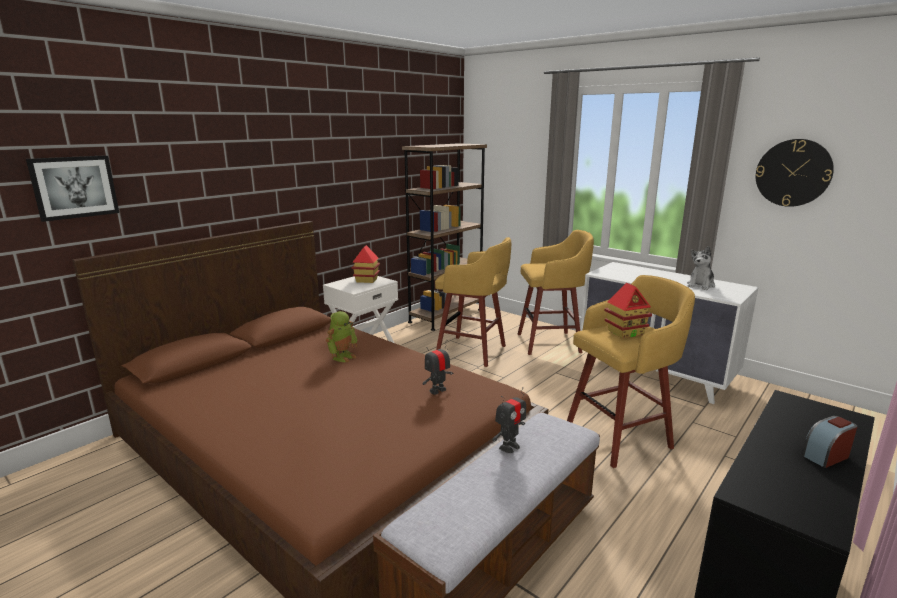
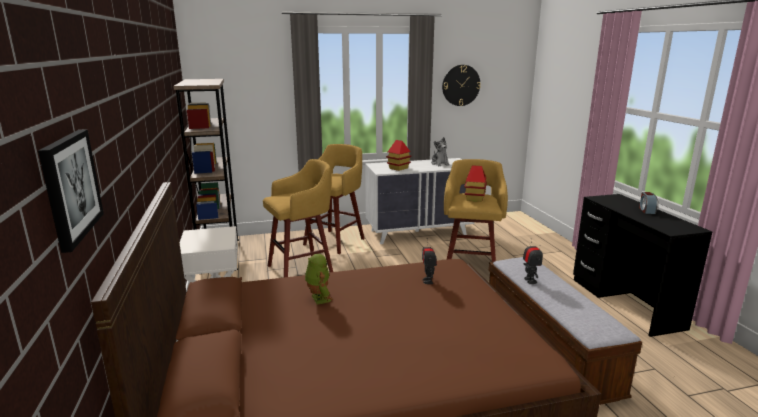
camera: 55 degrees left, 0 degrees up
(366, 280) = (207, 235): toy house -> toy house (398, 168)

